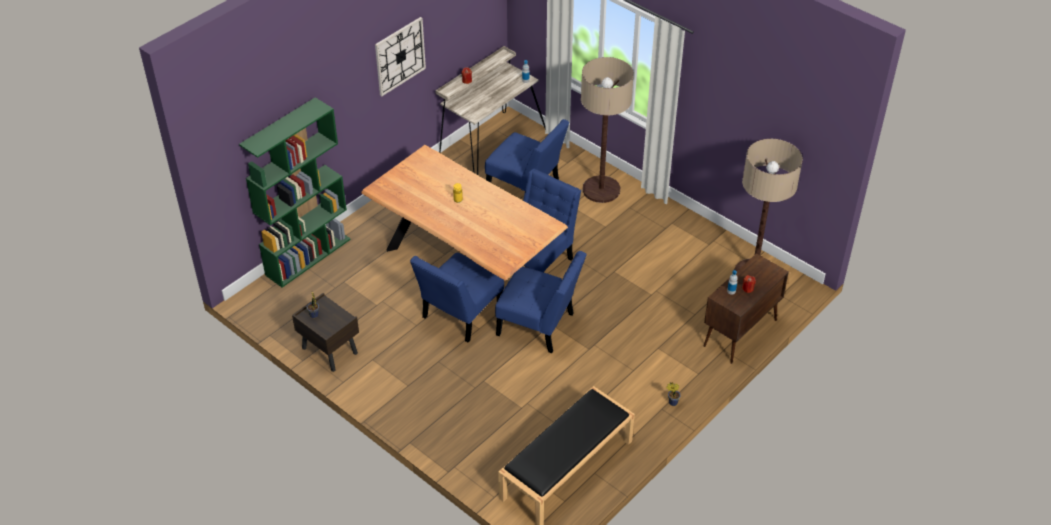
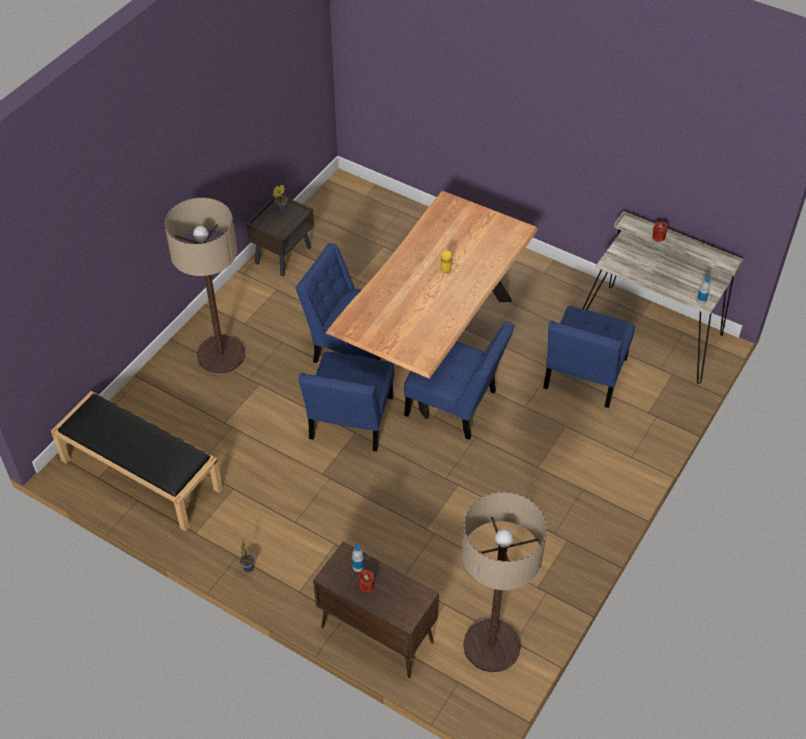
camera: 80 degrees right, 5 degrees up
(308, 256) = (414, 212): green bookcase -> none
(400, 56) = (591, 130): wall clock -> none
(601, 190) = (607, 454): floor lamp -> floor lamp (221, 355)

